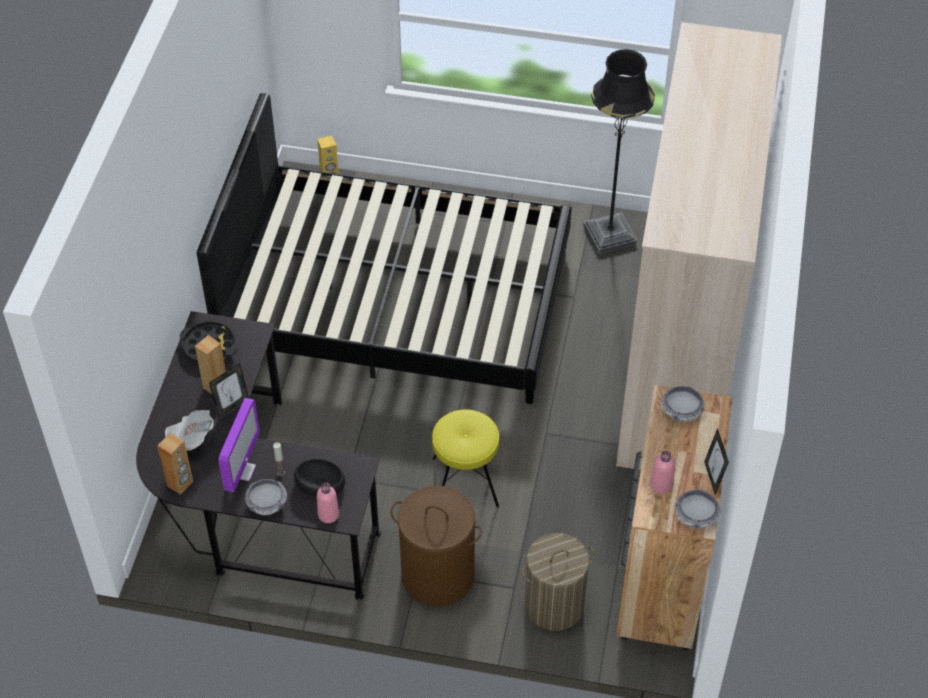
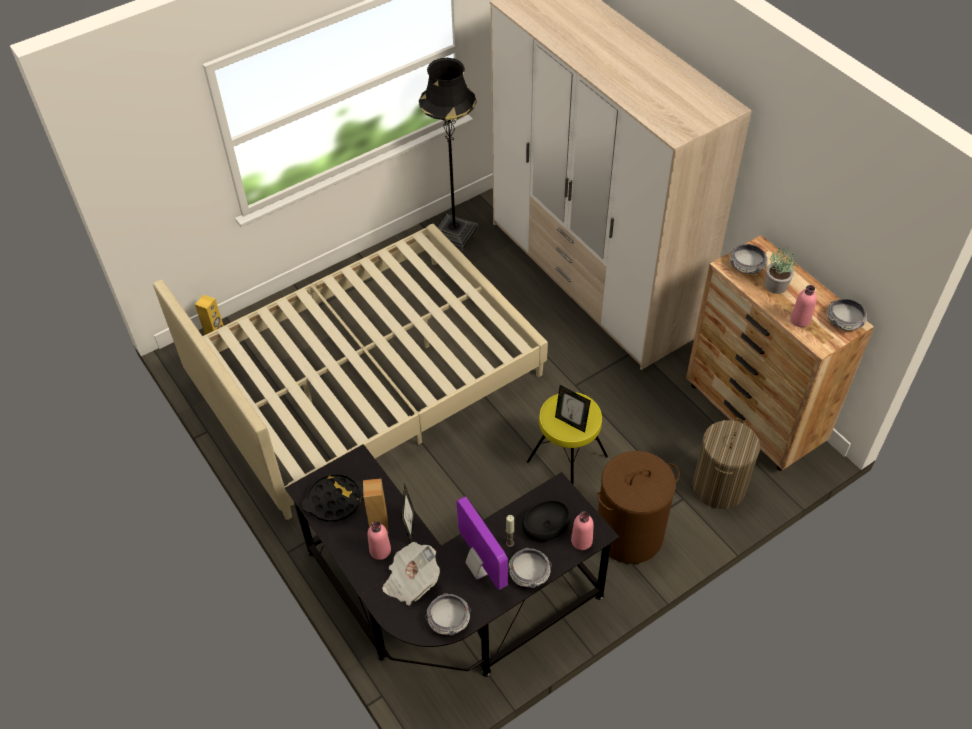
camera: 45 degrees left, 0 degrees up
(180, 484) = (448, 619): brown speaker -> bowl
(195, 403) = (380, 550): none -> pink bottle
(396, 298) = (366, 378): black bed -> beige bed
(682, 444) = (776, 285): none -> potted plant
(713, 477) = (820, 291): picture frame -> picture frame (571, 422)

